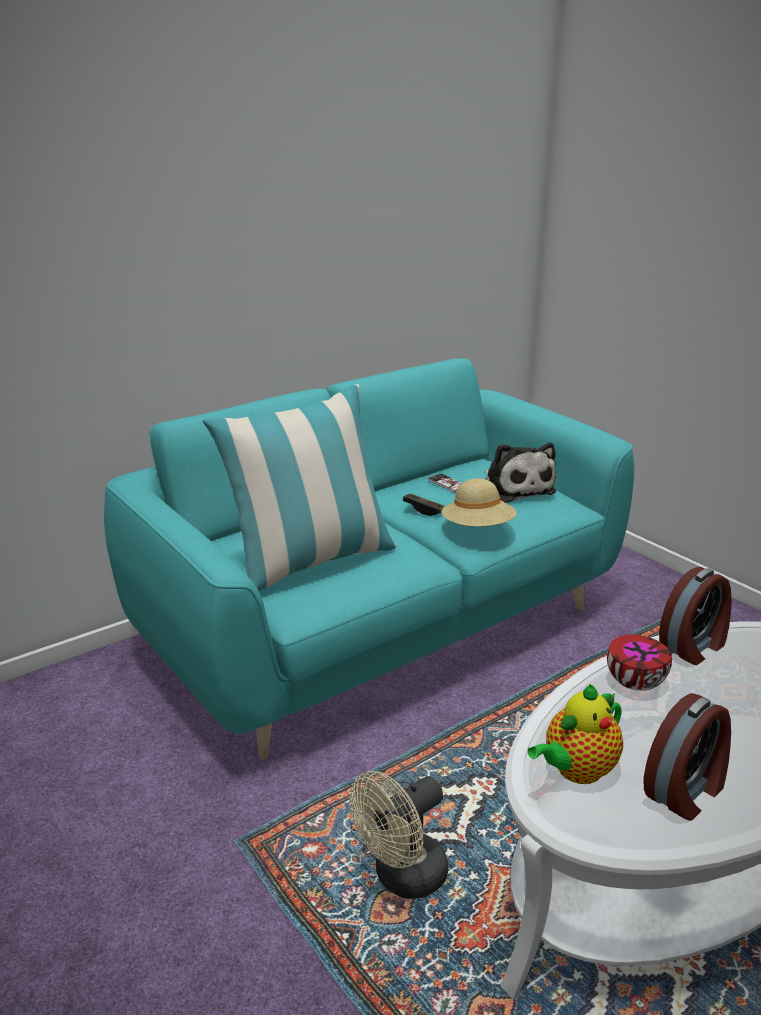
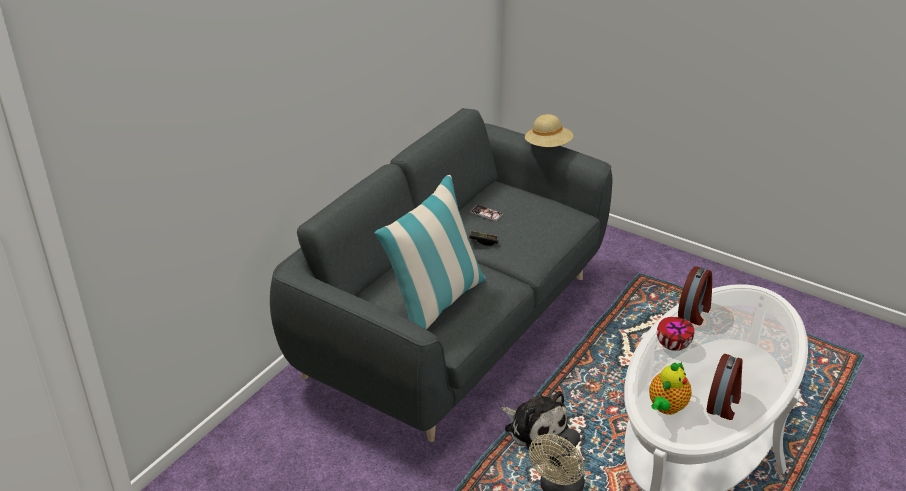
camera: 20 degrees left, 10 degrees up
(380, 628) = (452, 326): turquoise sofa -> grey sofa
(478, 529) = (529, 250): beige hat -> beige hat (548, 146)
(514, 488) = (533, 207): plush toy -> plush toy (533, 427)

